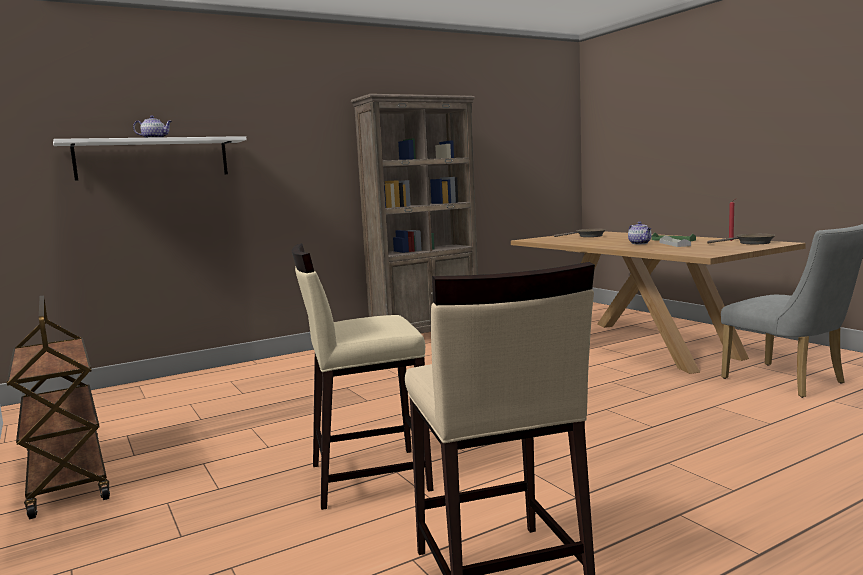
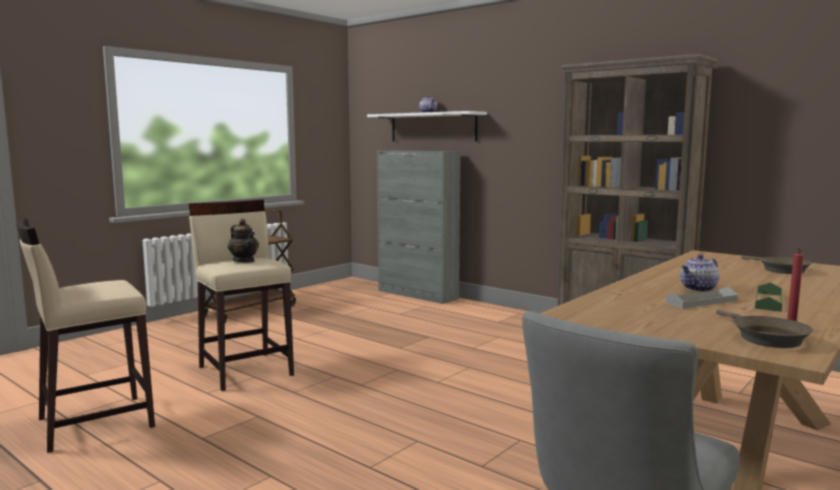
camera: 70 degrees right, 0 degrees up
(176, 380) = (418, 294): none -> grey cabinet
(365, 322) = (244, 261): none -> teapot

